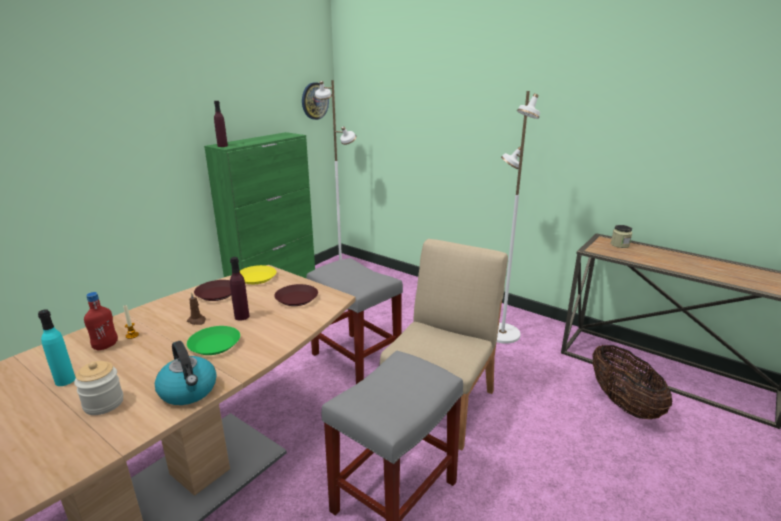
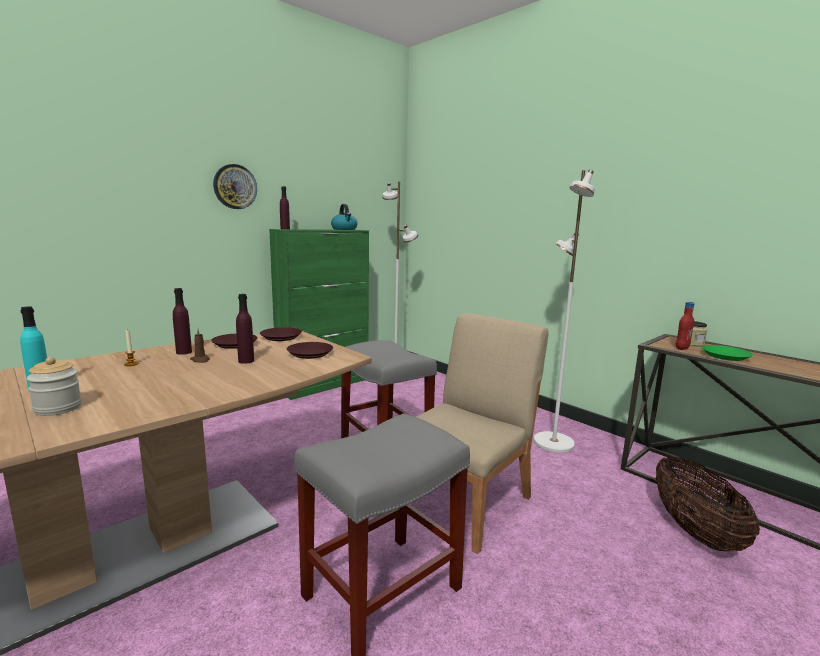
camera: 10 degrees right, 10 degrees down
(106, 346) = (100, 369): red bottle -> red bottle (682, 348)
(173, 312) = (184, 352): none -> purple bottle
(189, 391) = (148, 408): kettle -> kettle (344, 229)
(214, 344) = (203, 377): green plate -> green plate (725, 356)
(257, 278) = (281, 337): yellow plate -> brown plate
(314, 101) = (384, 205): wall clock -> wall clock (235, 187)

